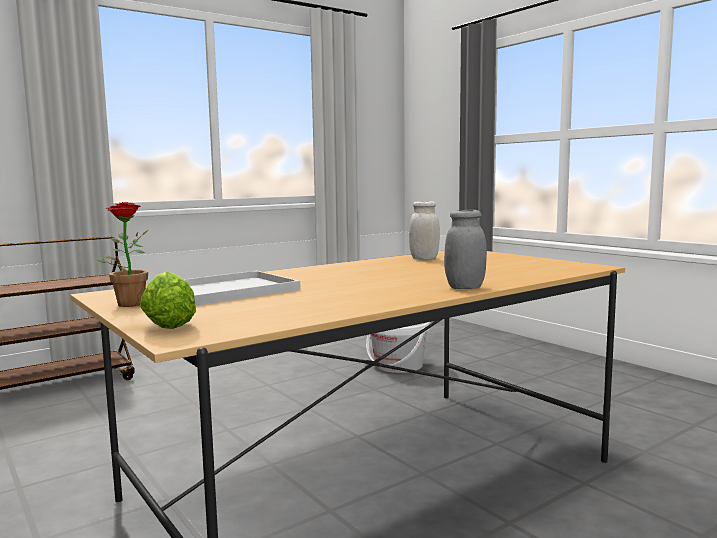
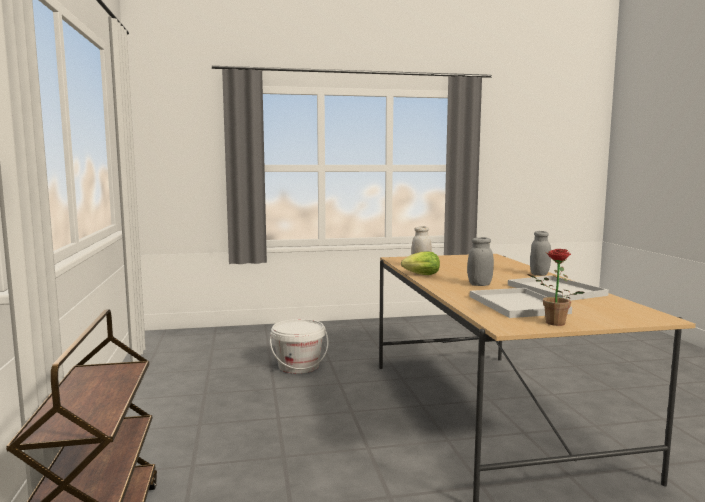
camera: 65 degrees left, 0 degrees up
(168, 324) = (624, 318): lettuce -> lettuce (419, 275)
(336, 276) = (479, 285): none -> grey jar
(344, 296) = (554, 290): none -> white tray

